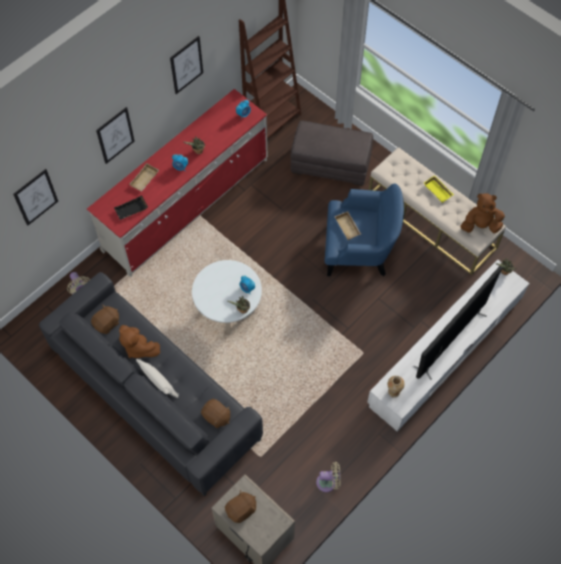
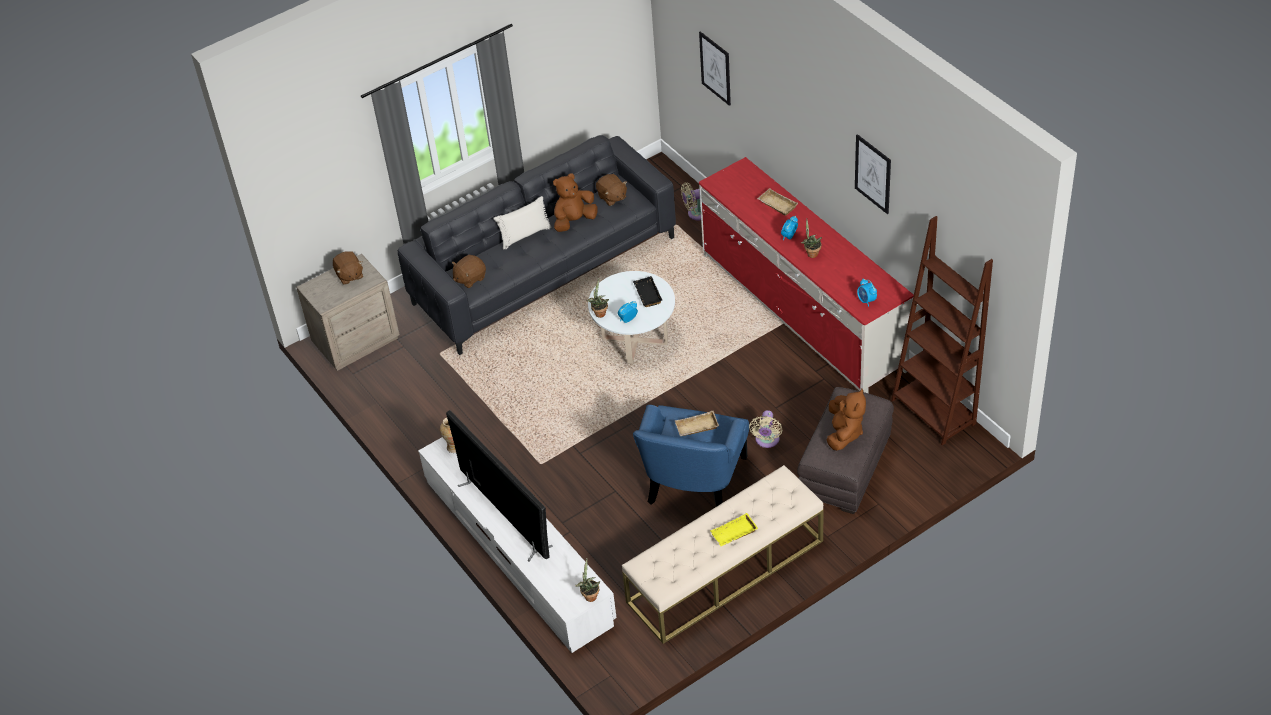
camera: 105 degrees right, 15 degrees down
(115, 135) = (791, 129): picture -> none
(131, 210) = (733, 192): black tray -> black tray (646, 294)
(328, 482) = (388, 409): beige fan -> beige fan (767, 441)
(480, 225) = (664, 572): brown plush toy -> brown plush toy (844, 433)

